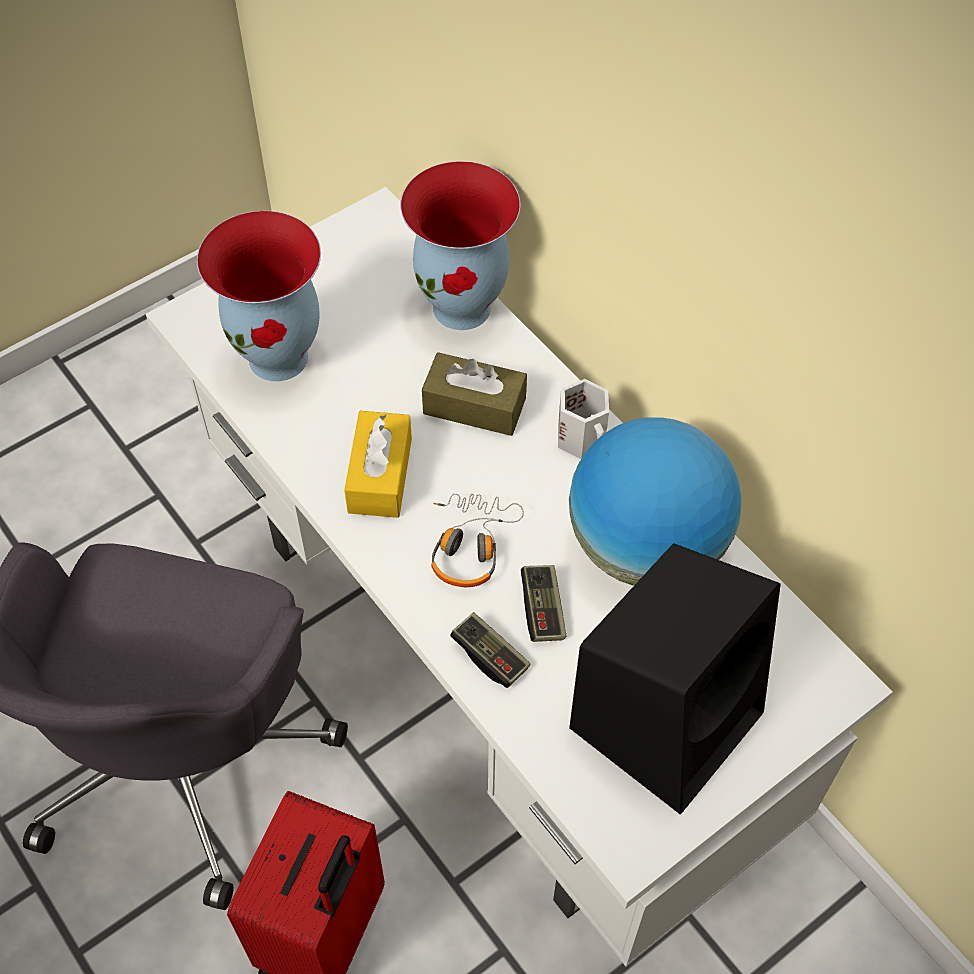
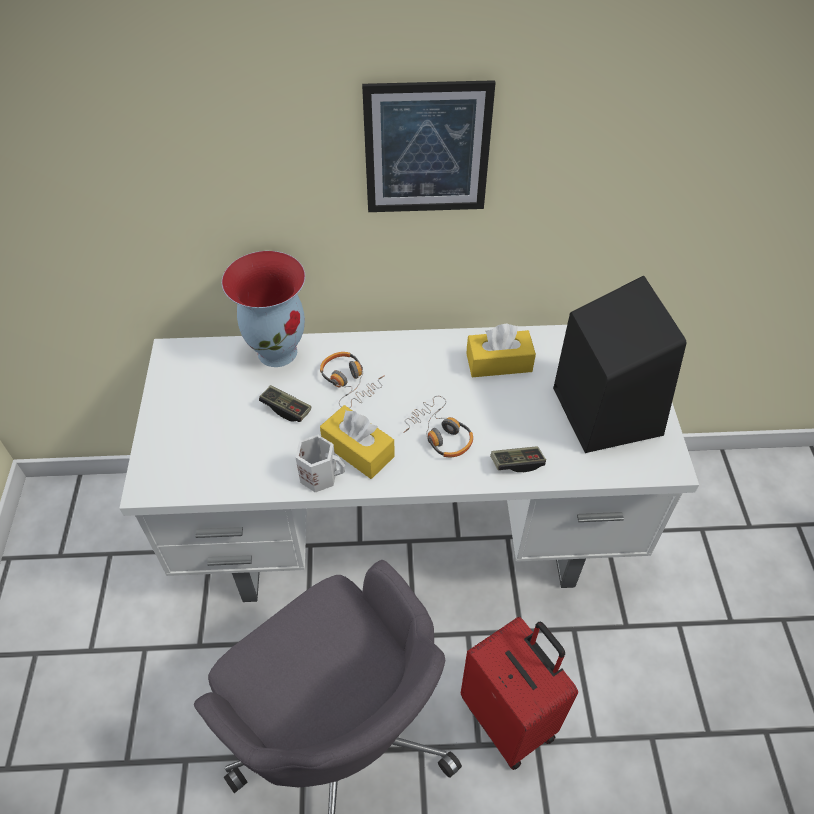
camera: 55 degrees left, 5 degrees down
(280, 357) = (227, 453): vase -> none
(474, 406) = (349, 383): brown tissue box -> headphones
(542, 610) = (505, 425): game controller -> game controller (286, 409)
(583, 438) = (412, 350): white mug -> white mug (320, 475)
(645, 546) = (499, 362): globe -> yellow tissue box
(681, 195) = (427, 149): none -> picture

